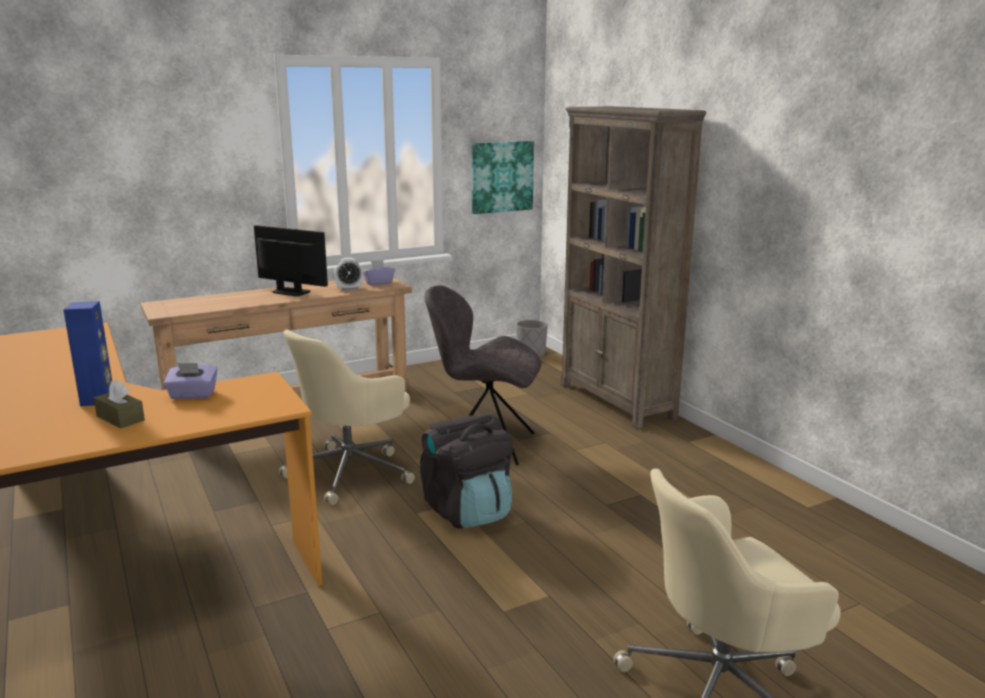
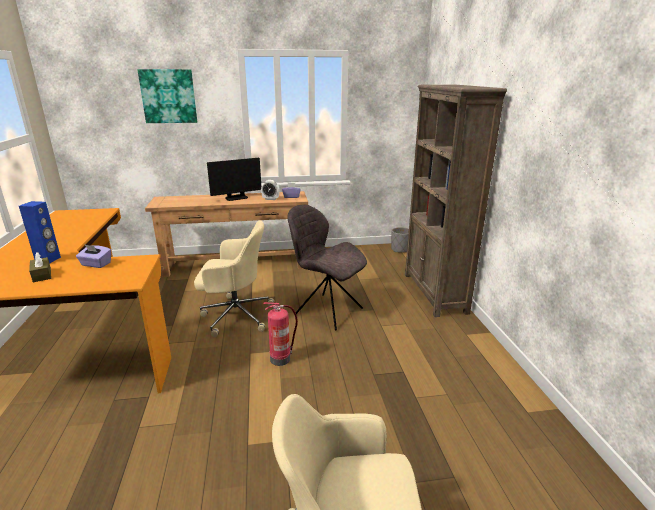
camera: 20 degrees right, 5 degrees up
(291, 292) = (236, 198): monitor -> monitor turned 105 degrees clockwise
(351, 472) = (235, 315): beige office chair -> beige office chair turned 150 degrees counterclockwise
(468, 511) = (281, 359): black backpack -> fire extinguisher
(501, 177) = (389, 132): picture -> picture (168, 96)

